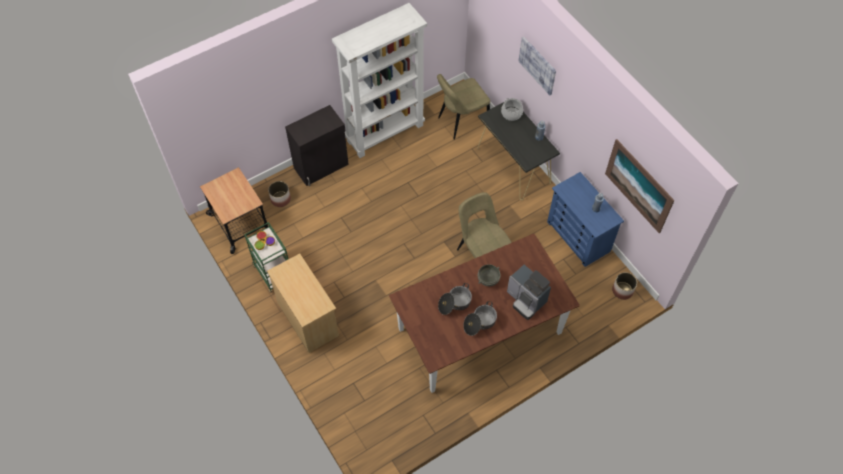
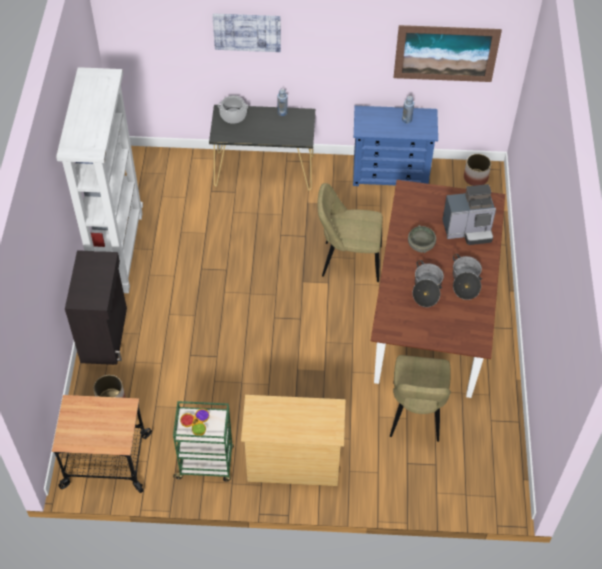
camera: 55 degrees left, 5 degrees down
(461, 121) = (169, 179): beige chair -> beige chair (415, 415)

